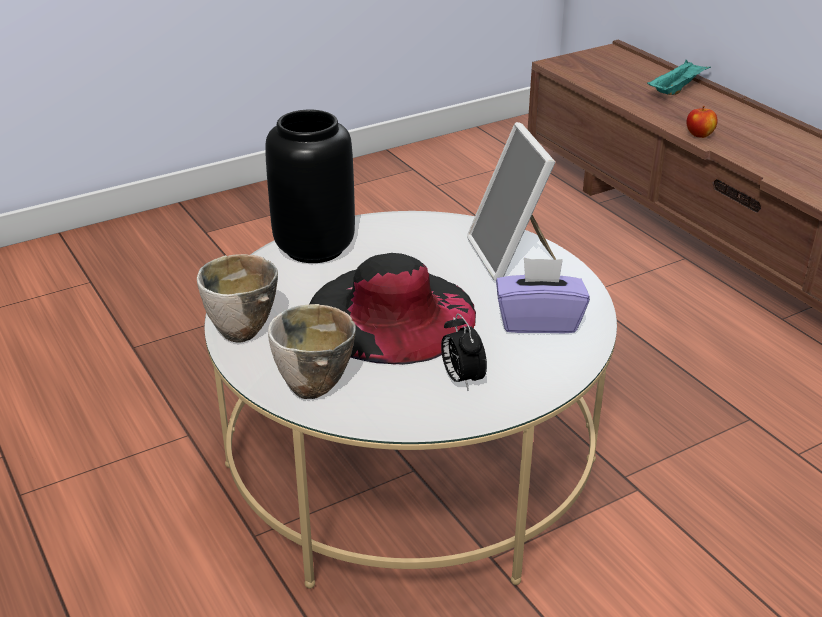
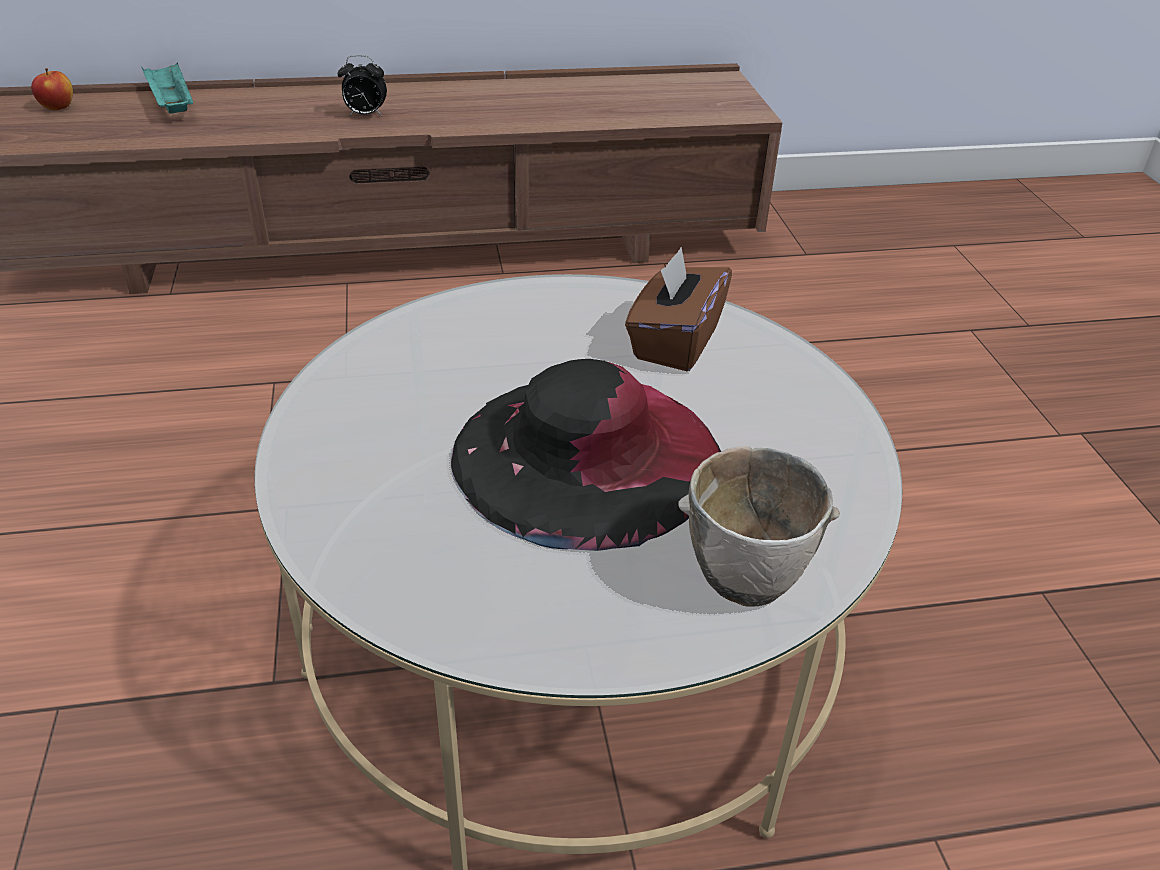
camera: 70 degrees left, 5 degrees up
(243, 333) = (549, 634): bowl -> none
(315, 247) = (335, 485): black vase -> none
(461, 379) = (775, 436): alarm clock -> alarm clock (365, 115)
(511, 256) = (510, 317): picture frame -> none
(538, 321) = (674, 342): purple tissue box -> brown tissue box
(699, 135) = (298, 131): apple -> apple (58, 107)

